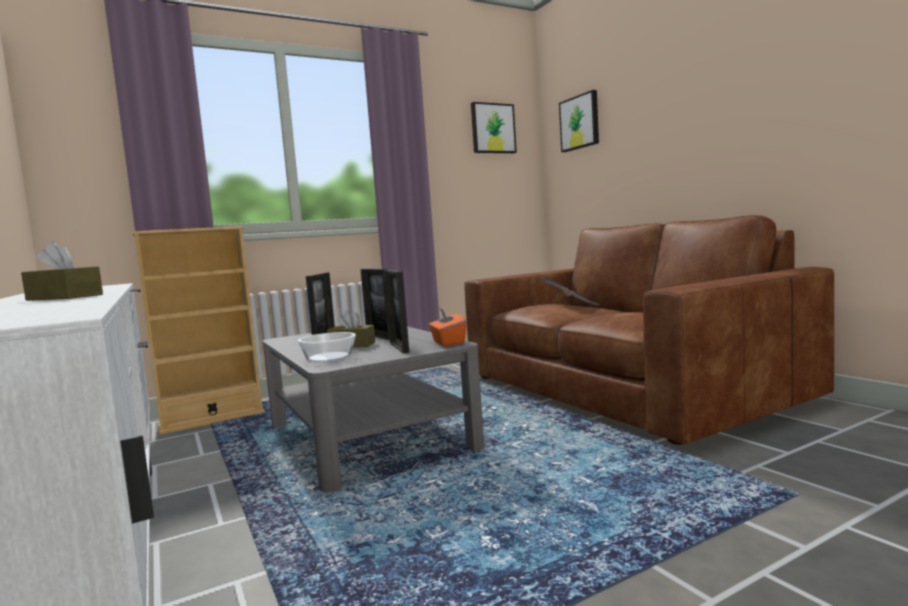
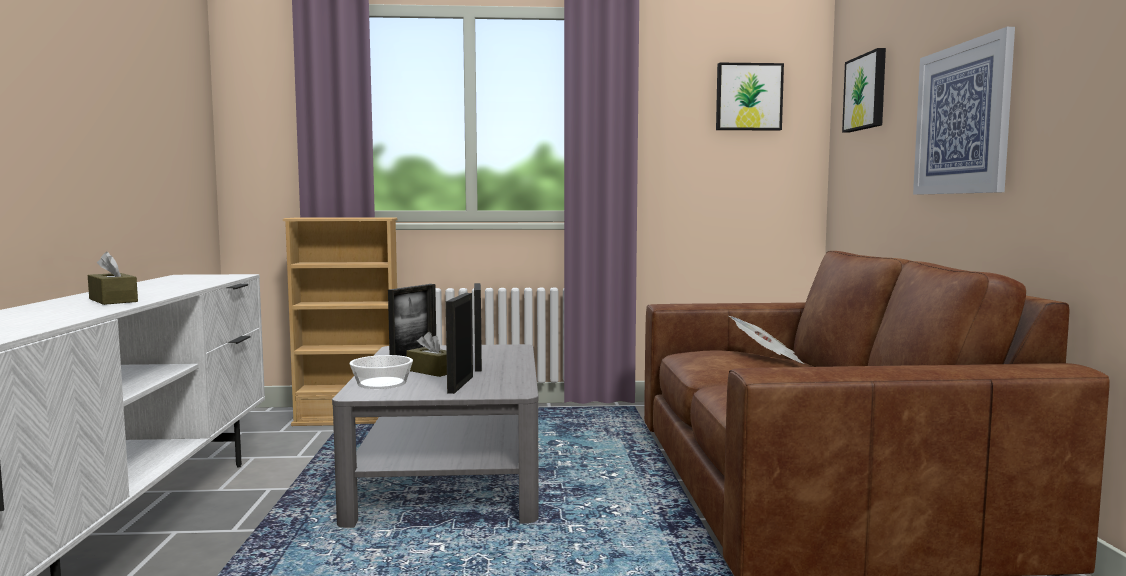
camera: 25 degrees right, 0 degrees up
(448, 343) = (513, 389): orange tissue box -> none
(677, 129) = (962, 119): none -> picture

